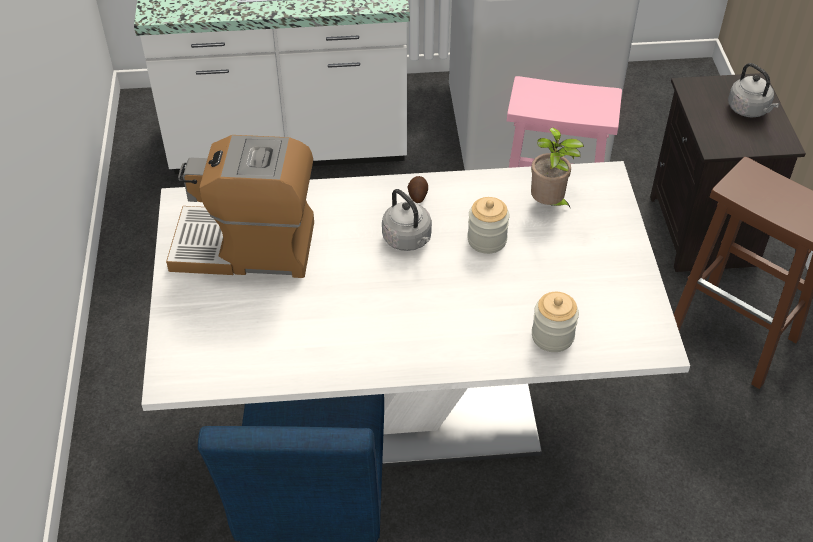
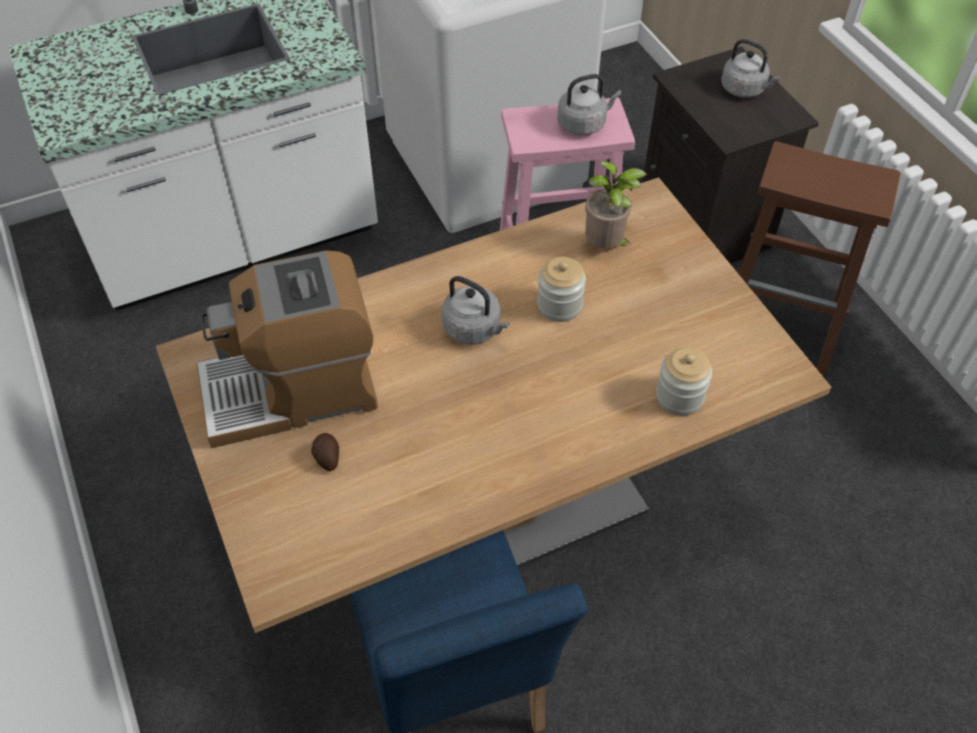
camera: 20 degrees left, 5 degrees up
(406, 407) = (488, 504): white dining table -> brown dining table
(417, 195) = (460, 273): potato -> potato (327, 457)
(580, 103) = (584, 124): none -> grey kettle

